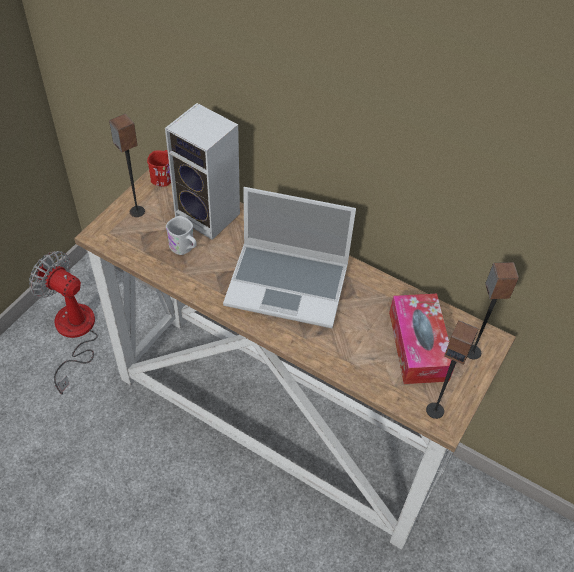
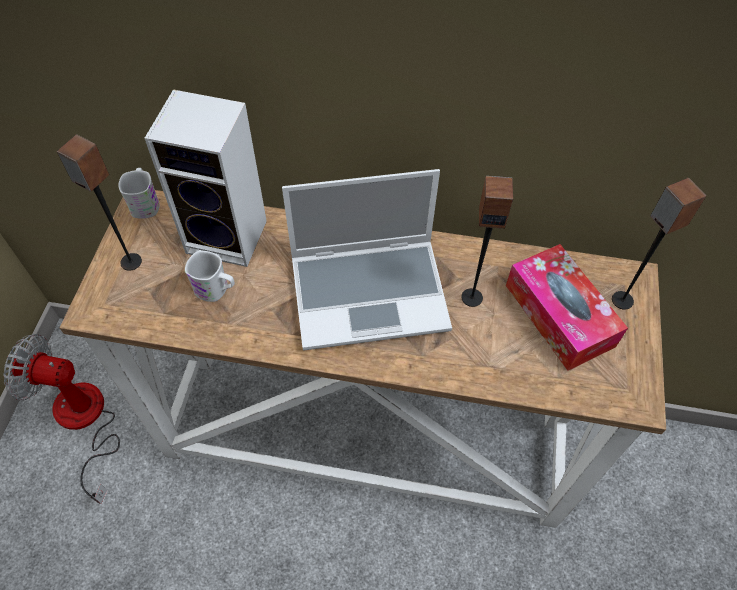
camera: 20 degrees left, 5 degrees up
(163, 176) = (145, 203): red mug -> white mug
(435, 410) = (619, 390): speaker -> speaker (472, 297)

